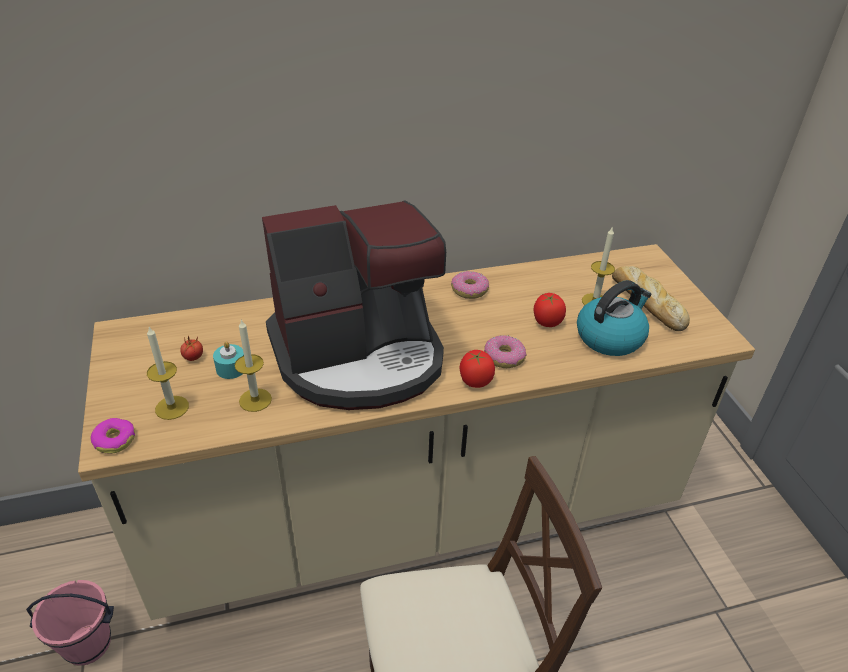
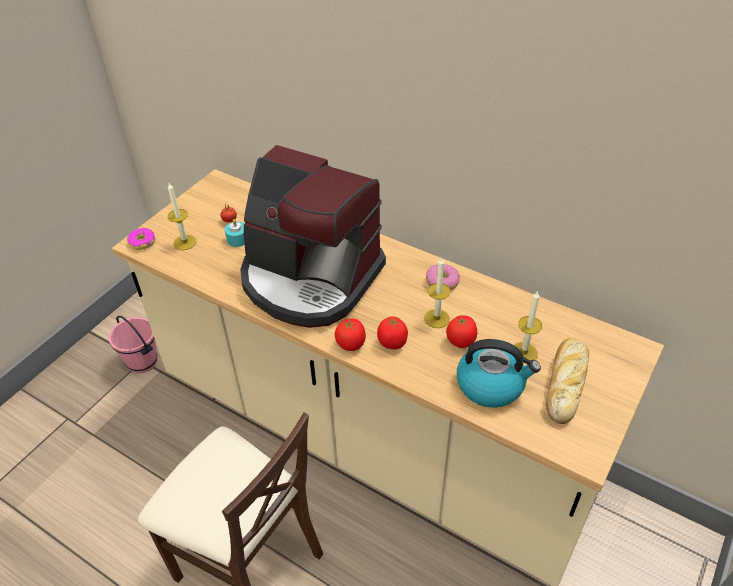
camera: 50 degrees right, 5 degrees up
(255, 400) = (224, 266): candle -> candle (436, 318)
(504, 357) = (392, 343): donut -> tomato

